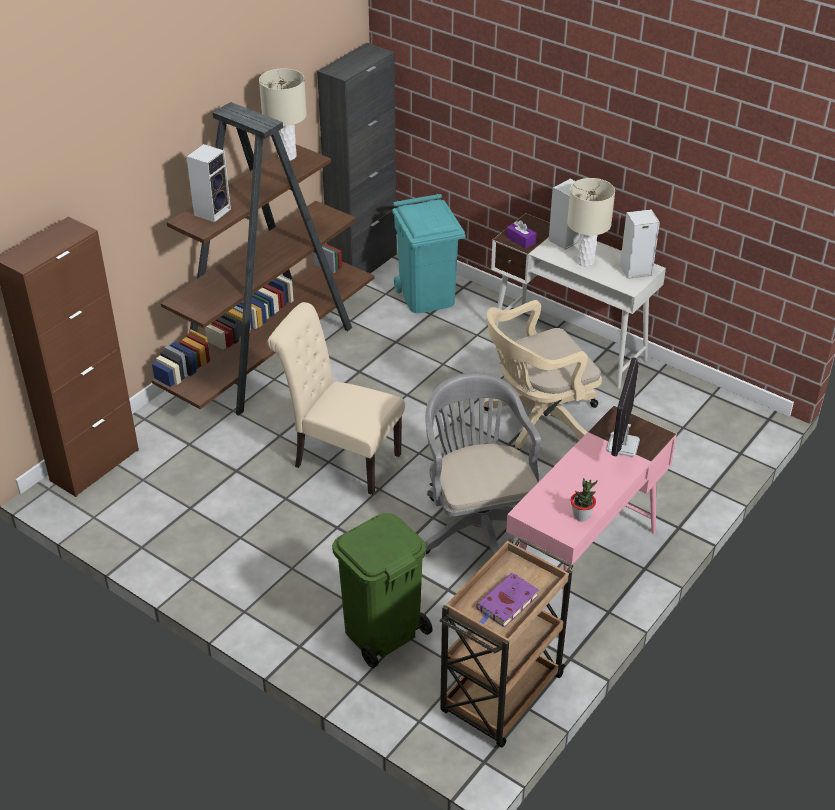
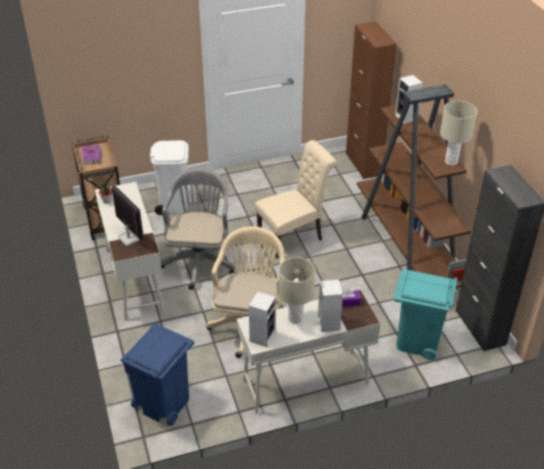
camera: 125 degrees right, 0 degrees up
(382, 632) = (173, 203): green trash can -> white trash can
(478, 525) = (200, 260): grey office chair -> grey office chair turned 105 degrees counterclockwise
(582, 570) = (134, 279): pink desk -> white desk
(716, 428) = (163, 403): none -> blue trash can

